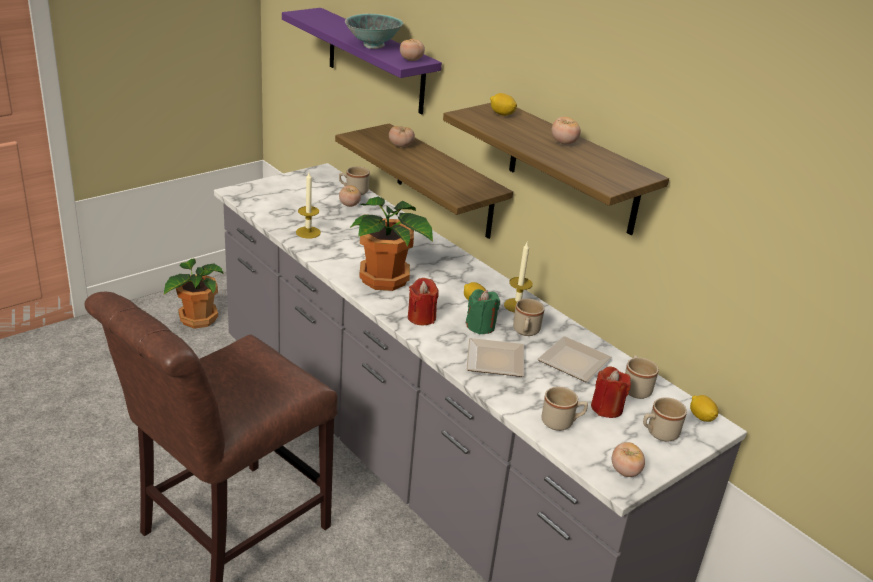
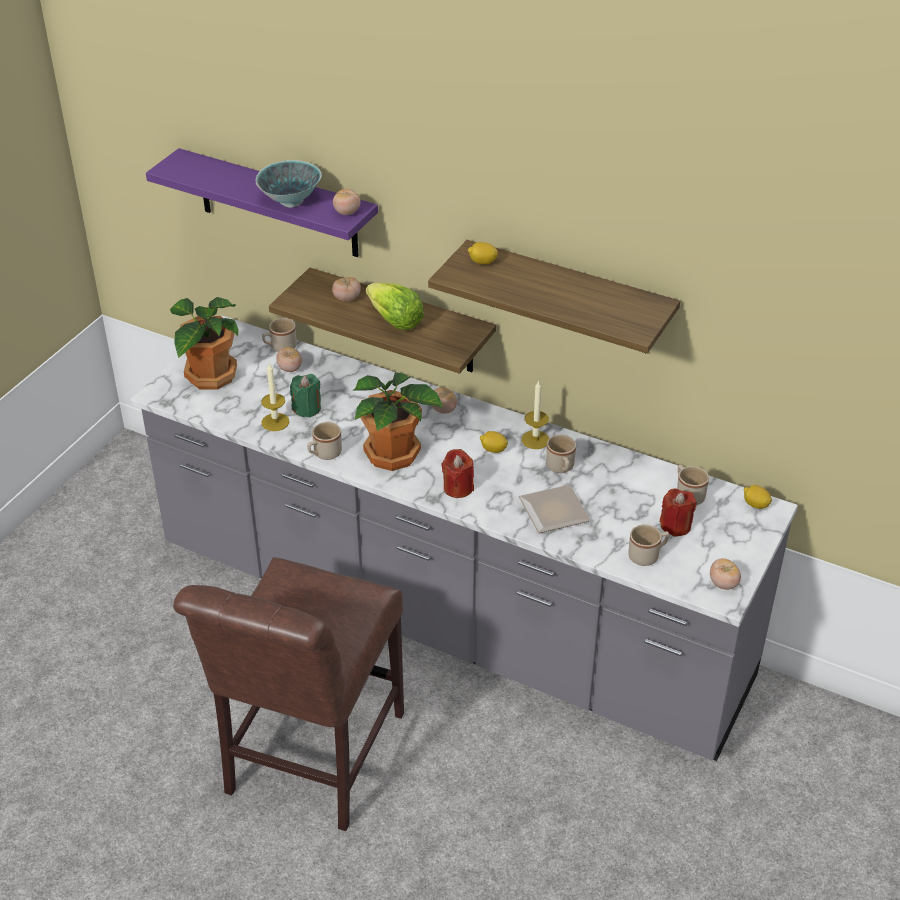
camera: 20 degrees left, 10 degrees up
(196, 319) = (102, 532): potted plant -> potted plant (209, 376)
(427, 168) = (395, 321): none -> lettuce
(480, 326) = (517, 477): green candle -> green candle (307, 408)
(564, 143) = (564, 285): tomato -> tomato (443, 410)
(571, 362) = (619, 488): plate -> none
(658, 433) = (730, 535): beige mug -> beige mug (324, 454)

